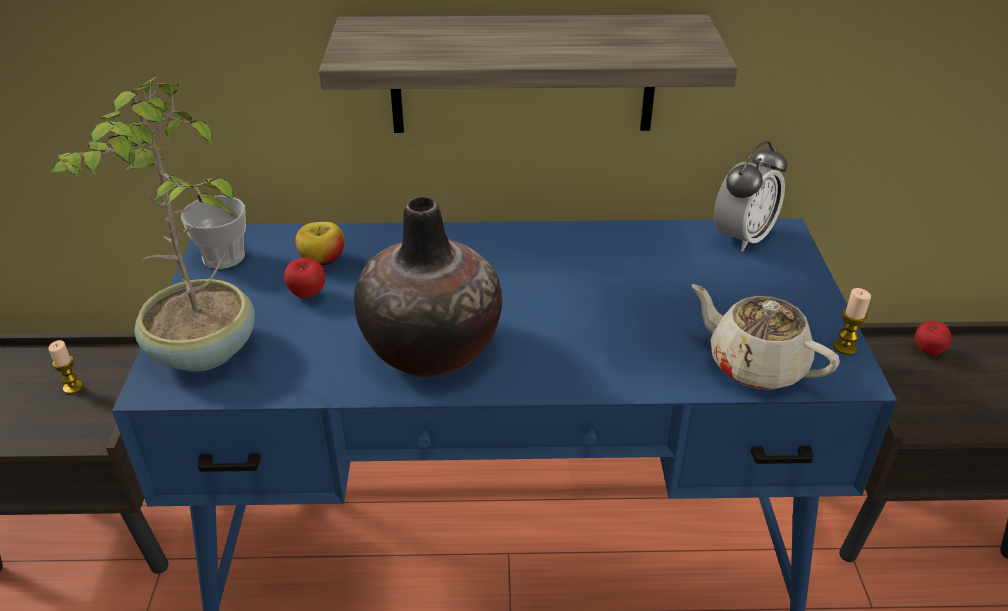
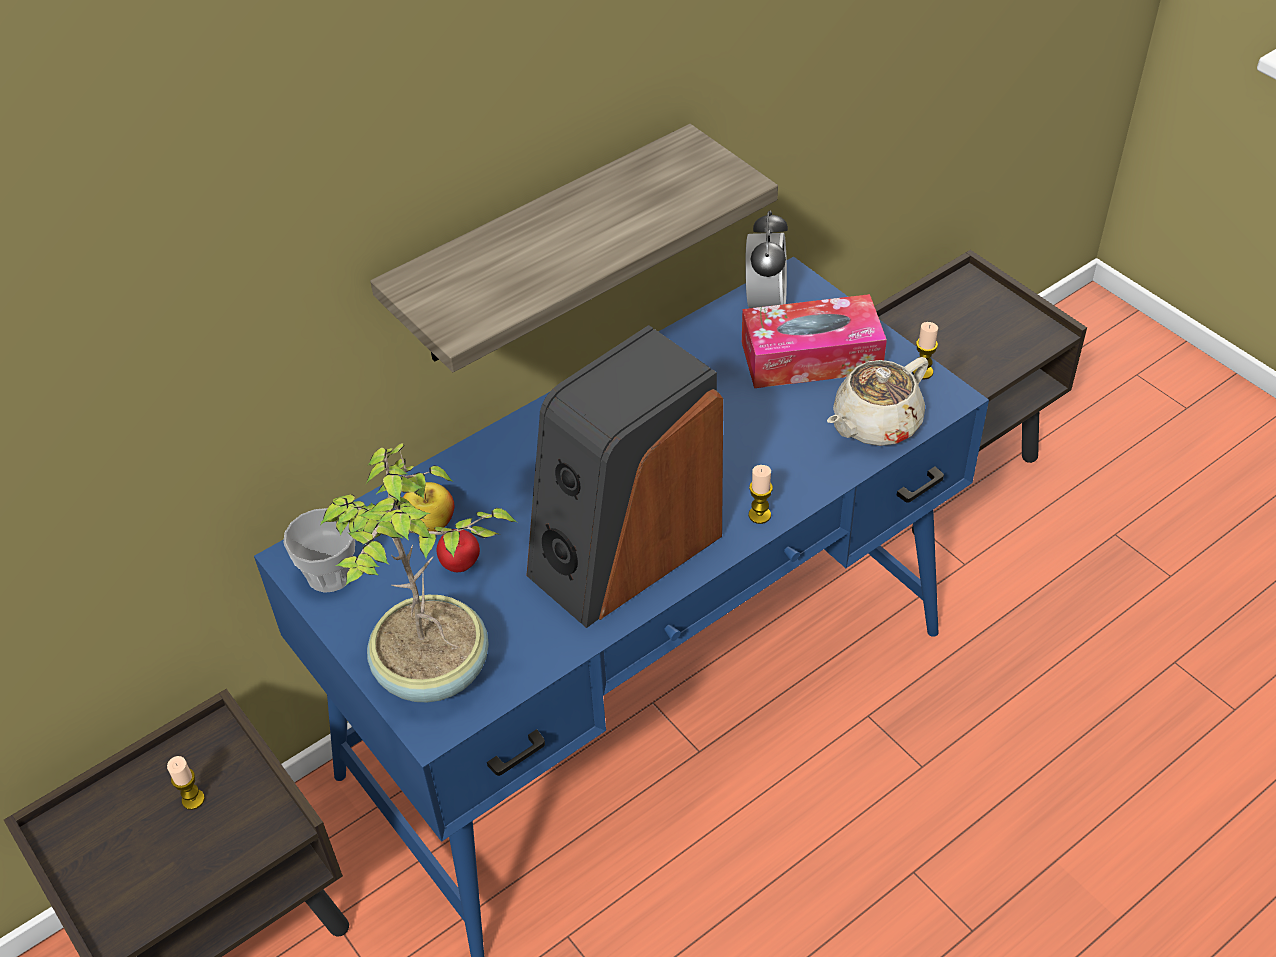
camera: 35 degrees left, 10 degrees up
(432, 348) = (624, 552): vase -> speaker
(572, 380) = (759, 515): none -> candle
(745, 290) = (811, 357): none -> tissue box
(754, 364) = (875, 424): beige teapot -> beige teapot turned 45 degrees counterclockwise
(927, 352) = (916, 320): apple -> none

